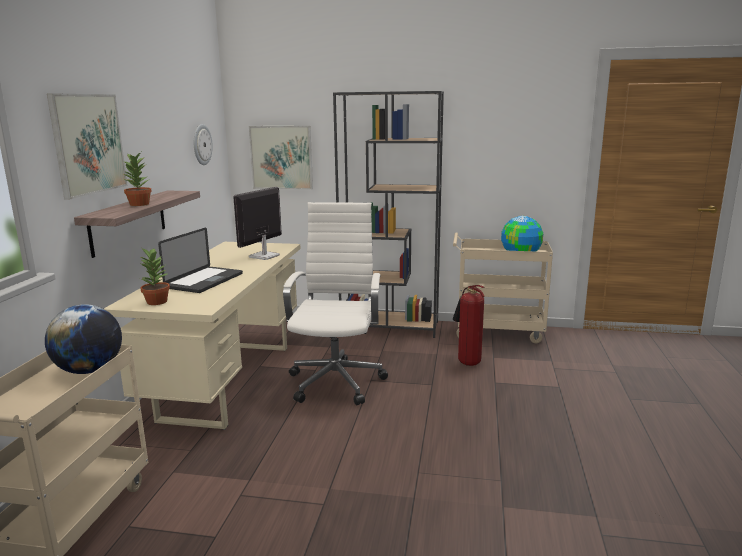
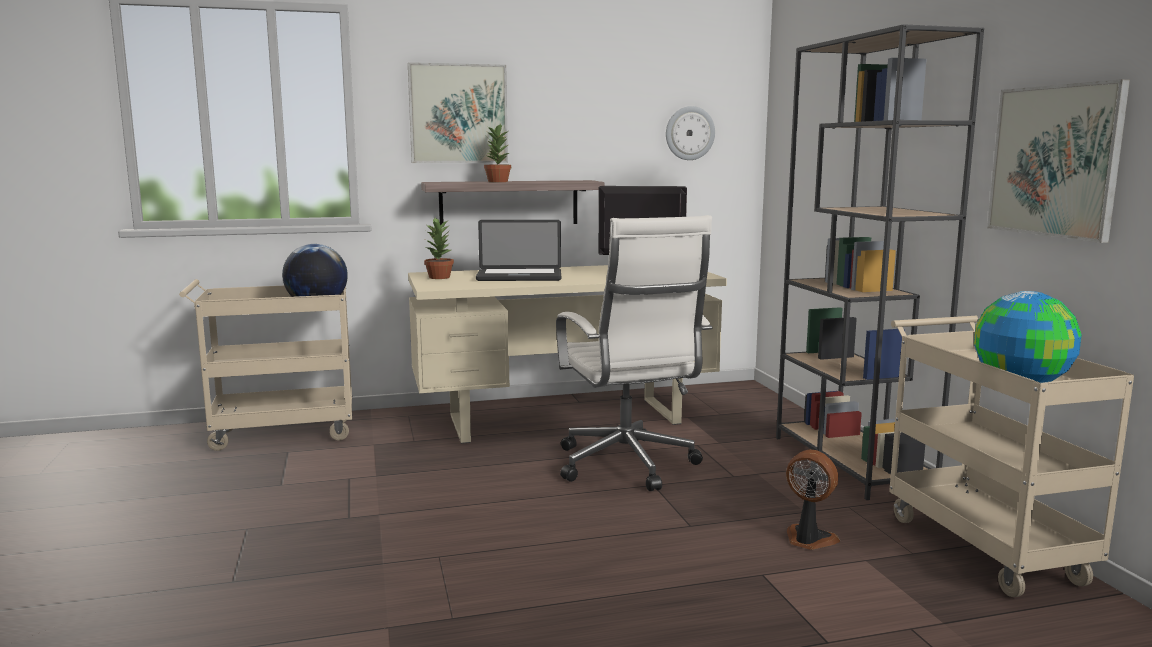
camera: 65 degrees right, 5 degrees down
(281, 157) = (804, 158): picture -> picture (1054, 161)
(337, 380) = (628, 466): white office chair -> white office chair turned 90 degrees clockwise
(467, 362) = (808, 540): fire extinguisher -> fan

